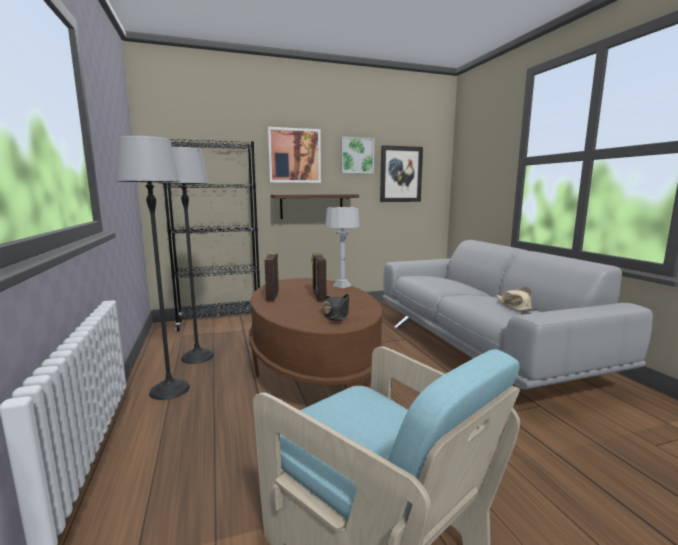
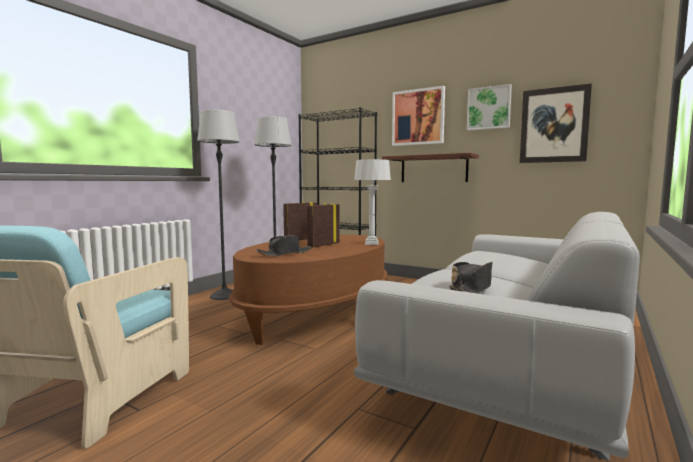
camera: 50 degrees right, 5 degrees down
(515, 306) = (471, 288): beige hat -> black hat

